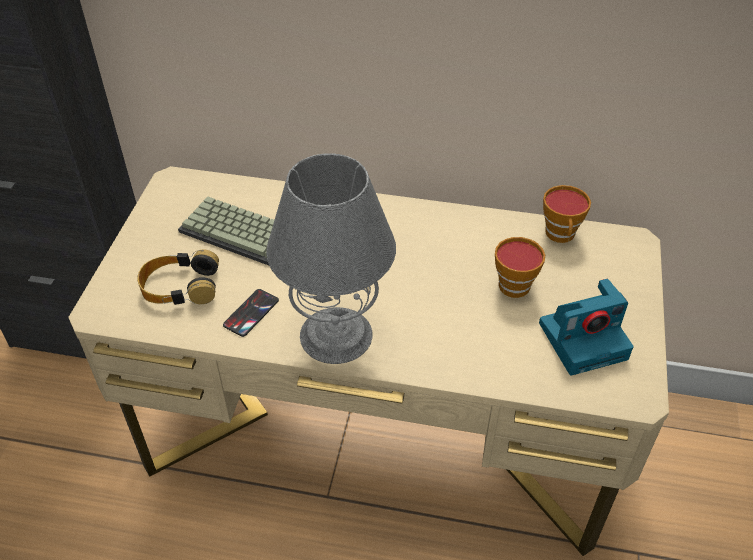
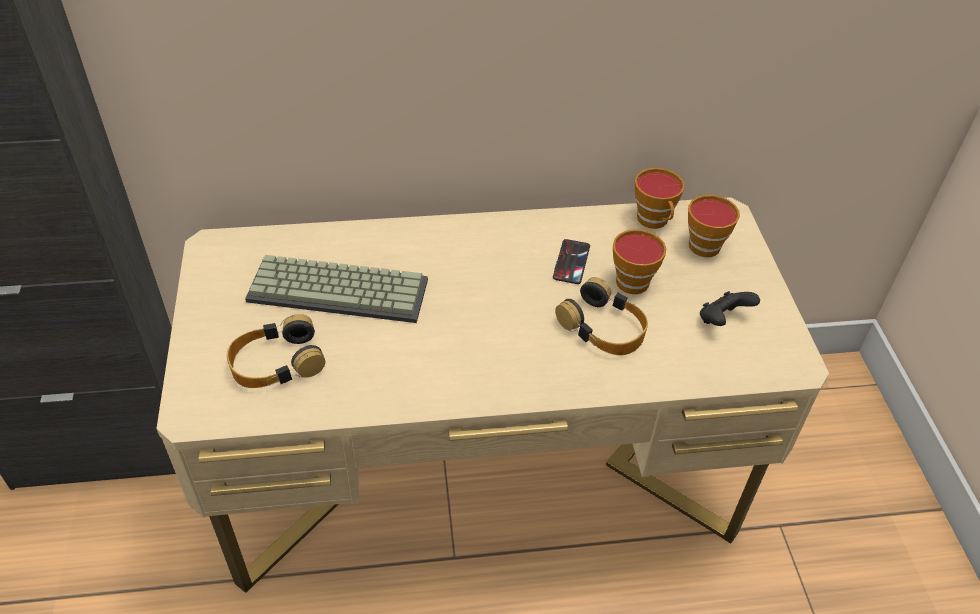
camera: 20 degrees left, 0 degrees up
(251, 313) = (371, 373): phone -> phone (571, 262)
(335, 335) = (474, 376): grey table lamp -> none
(468, 320) = (603, 327): none -> headphones
(584, 339) = (722, 320): camera -> black game controller
(598, 265) = (702, 243): none -> cup

